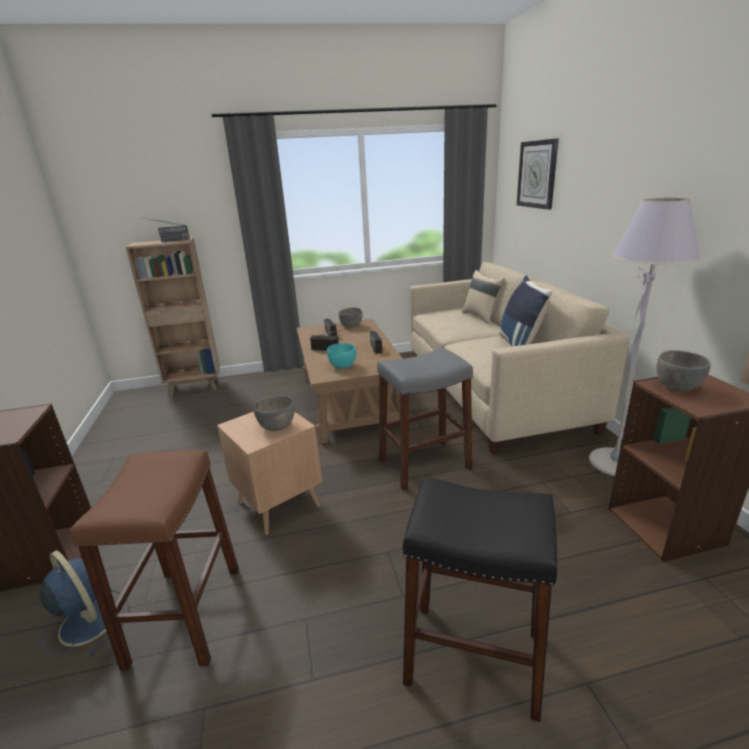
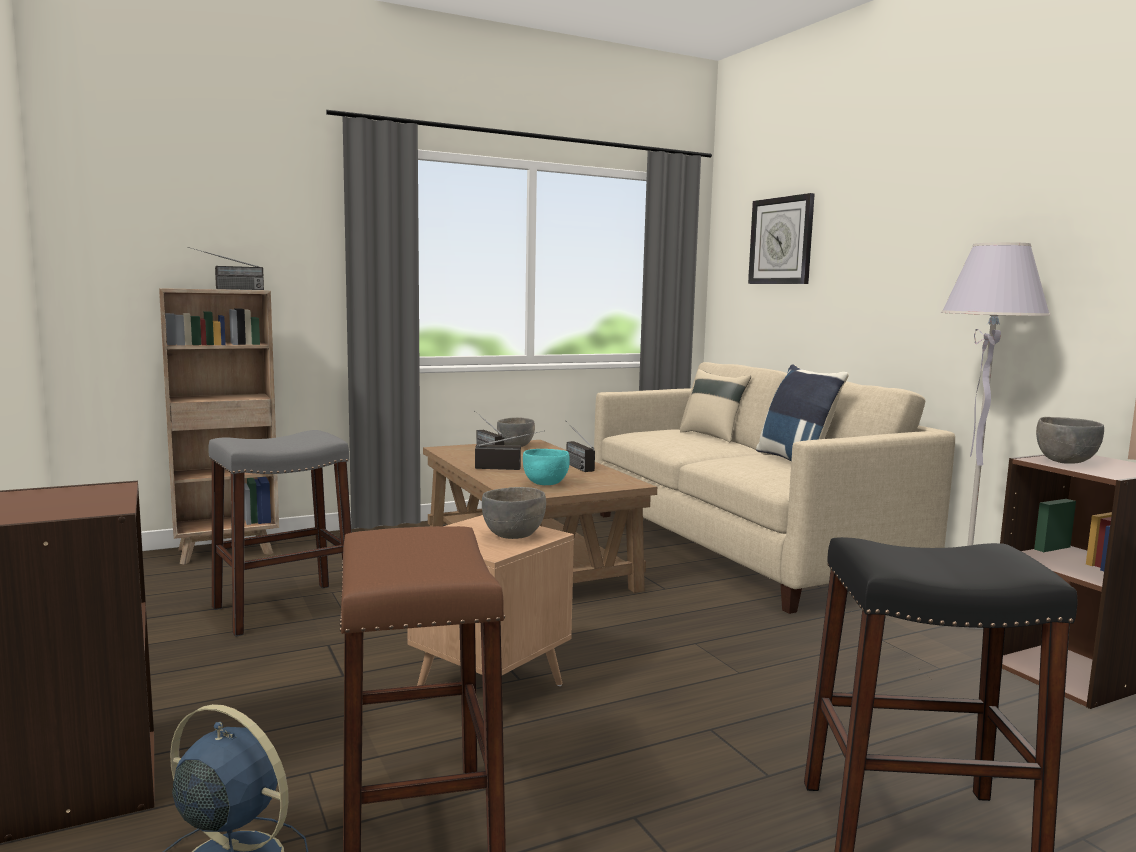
camera: 15 degrees left, 15 degrees down
(425, 464) = (697, 629): grey stool -> grey stool (284, 608)

